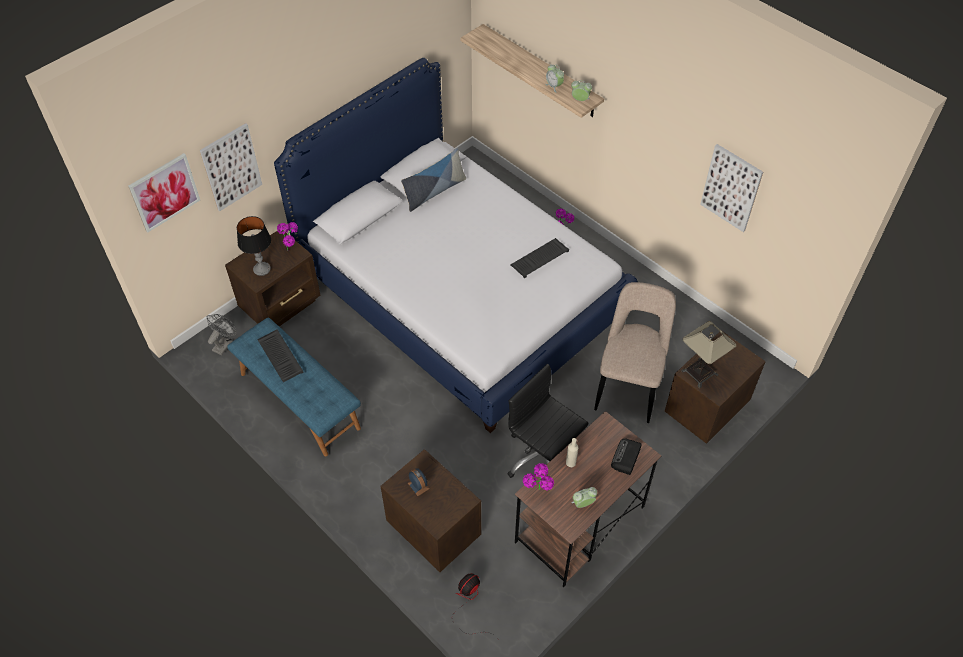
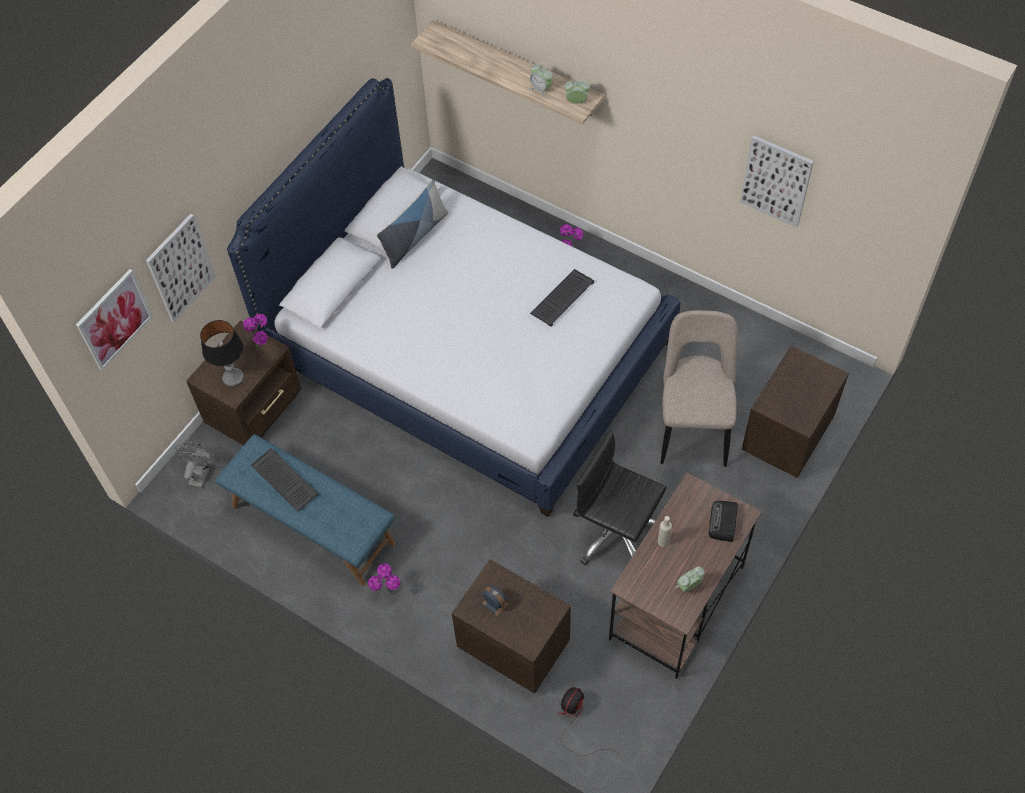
camera: 10 degrees left, 5 degrees up
(538, 494) = (636, 586): potted plant -> potted plant (388, 593)
(699, 373) = (778, 402): table lamp -> none

